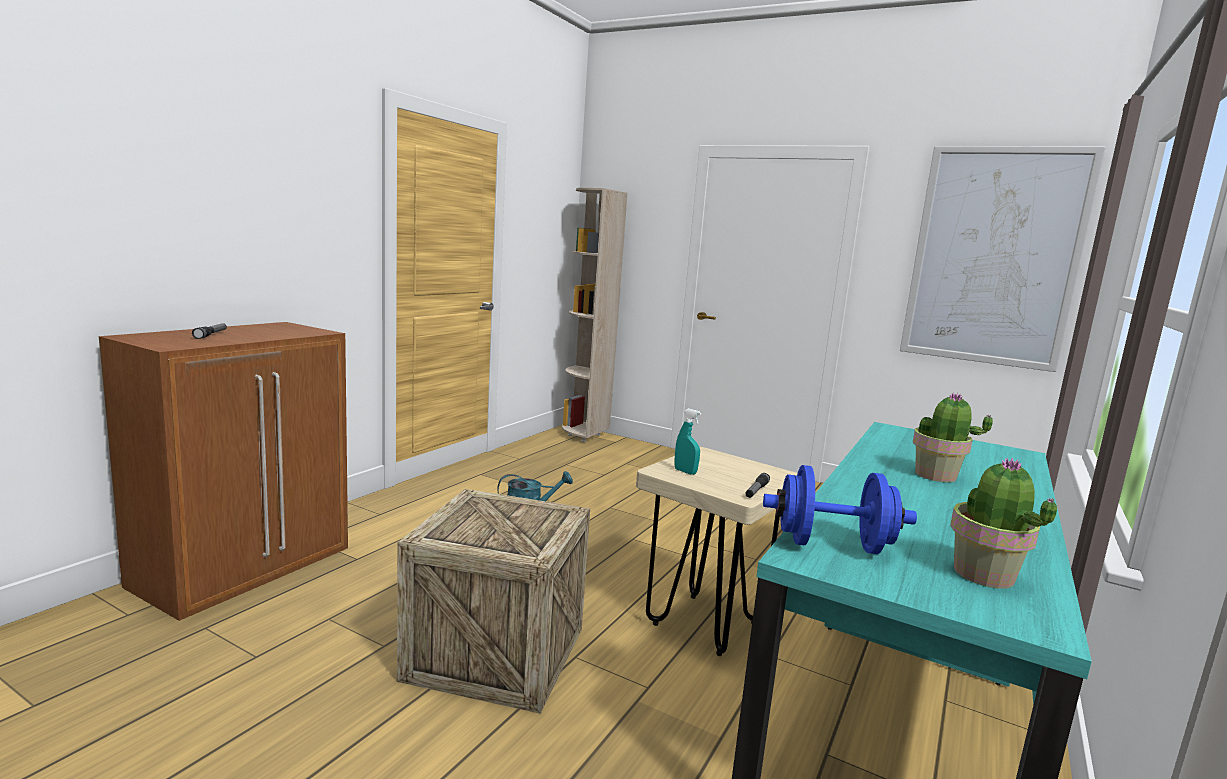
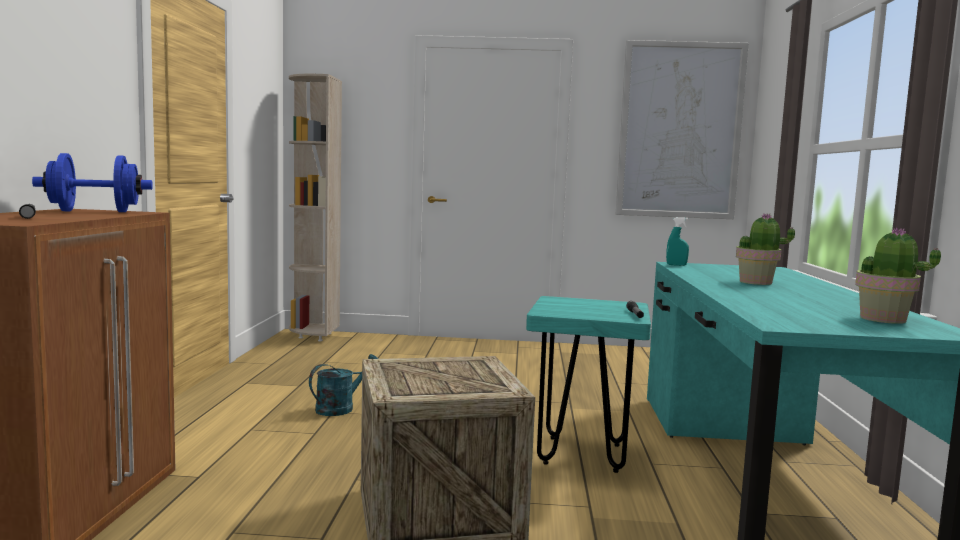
camera: 25 degrees left, 5 degrees down
(685, 472) = (564, 310): turquoise spray bottle -> turquoise spray bottle (676, 265)
(705, 623) = (582, 454): beige stool -> turquoise stool
(832, 545) = (782, 318): blue dumbbell -> blue dumbbell (95, 211)

